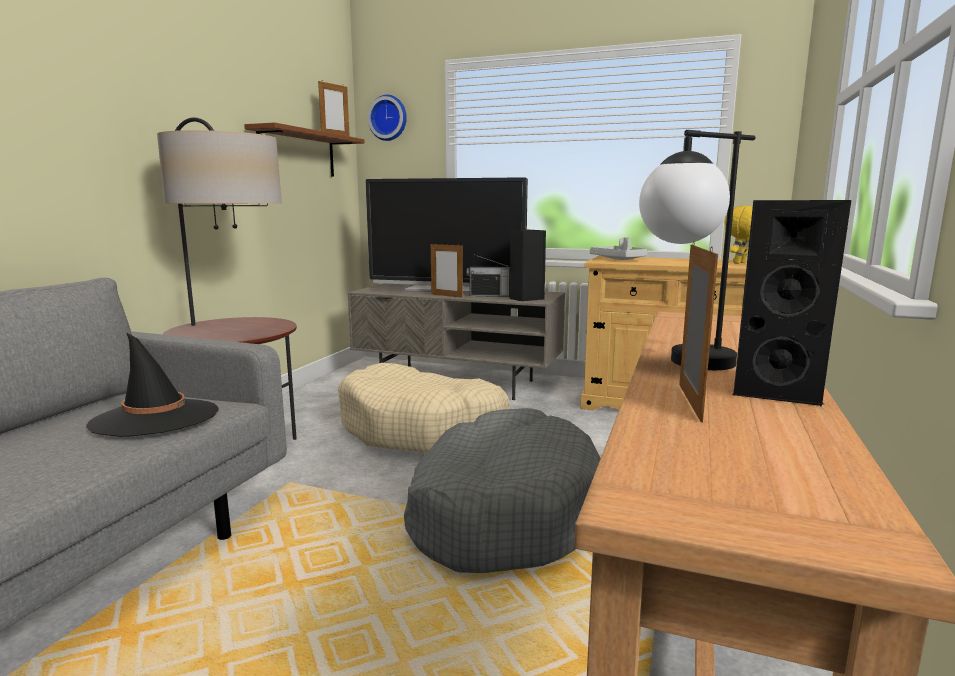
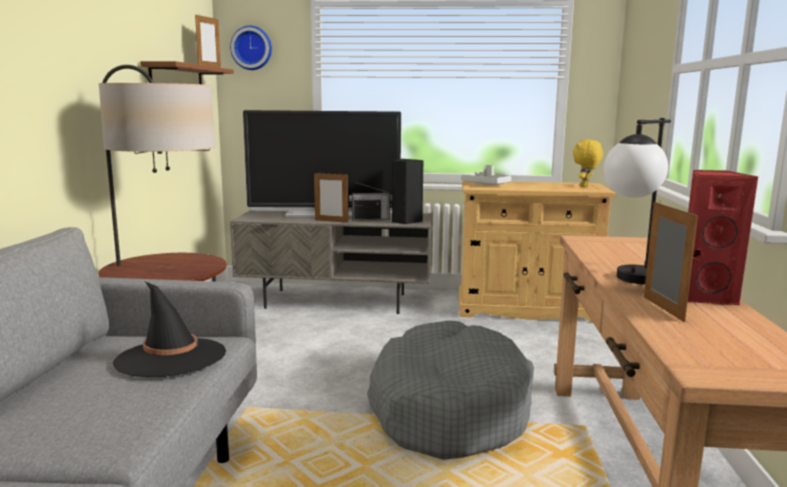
camera: 15 degrees left, 0 degrees up
(423, 429) = (334, 347): beige dog bed -> none
(776, 391) = (704, 297): black speaker -> red speaker

